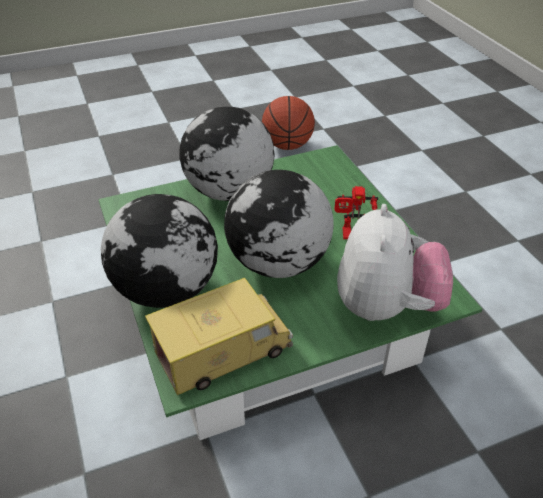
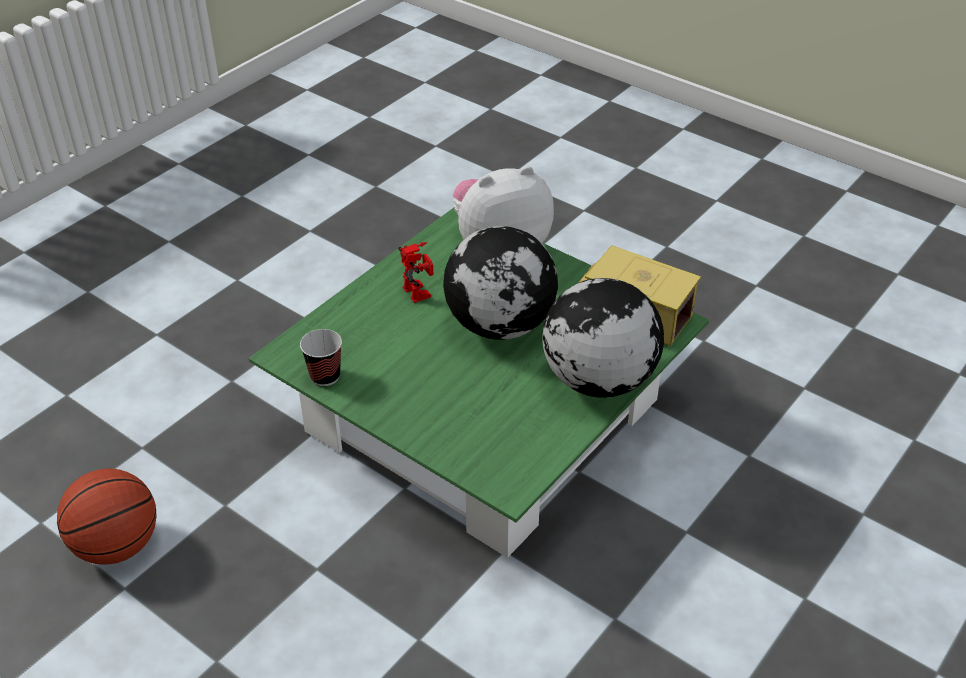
camera: 120 degrees left, 0 degrees up
(228, 192) = (415, 408): globe -> none
(293, 166) = (325, 376): none -> cup

